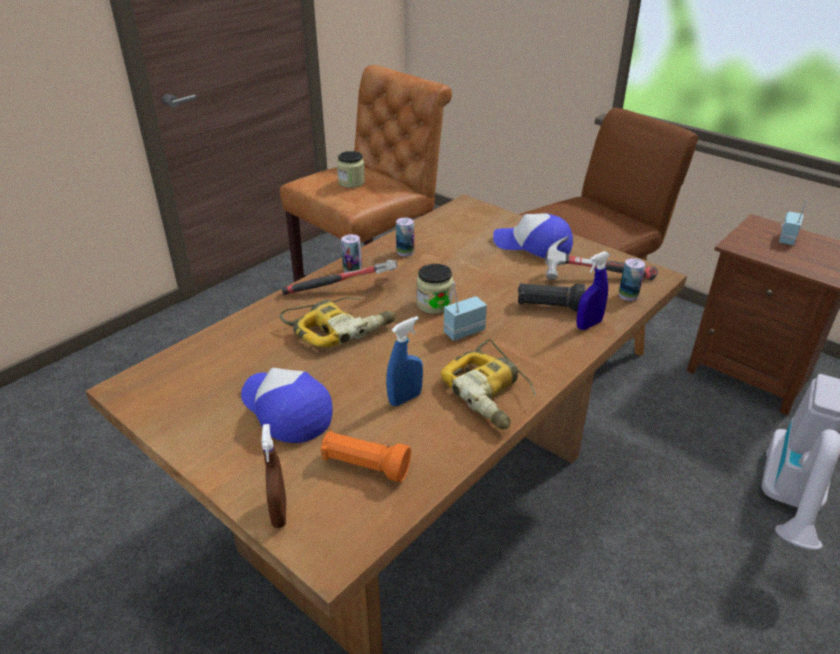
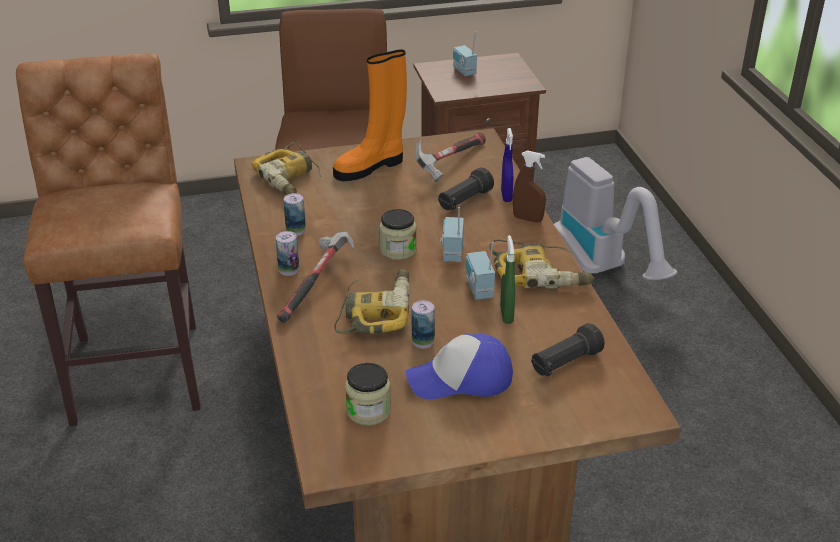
camera: 55 degrees left, 0 degrees up
(279, 513) = (578, 421): brown spray bottle -> brown spray bottle (527, 219)
(351, 182) = (108, 207): jar -> jar (368, 411)
(365, 466) = (565, 363): orange flashlight -> black flashlight
(405, 398) = (506, 314): blue spray bottle -> green spray bottle
(426, 367) = (478, 289): none -> radio
(469, 222) = (291, 178): none -> power drill
(533, 245) = (371, 167): cap -> orange boot
(628, 295) = (490, 163): can -> can (423, 341)

